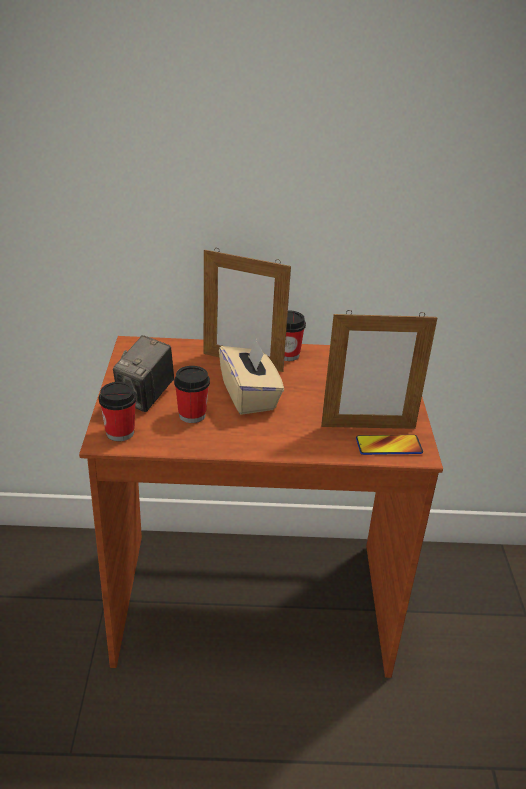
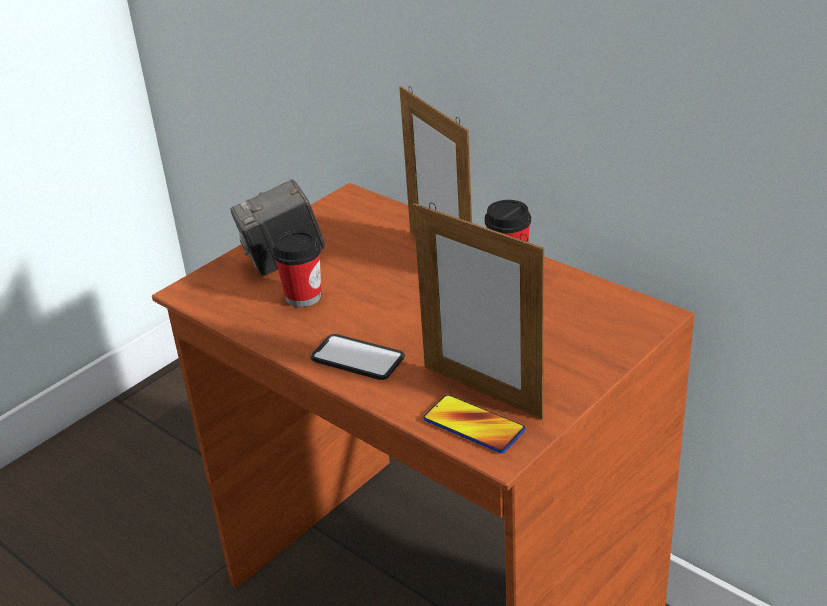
camera: 45 degrees right, 0 degrees up
(120, 432) = (211, 288): cup -> none
(249, 396) = (393, 299): beige tissue box -> none
(277, 437) = (357, 358): none -> phone

